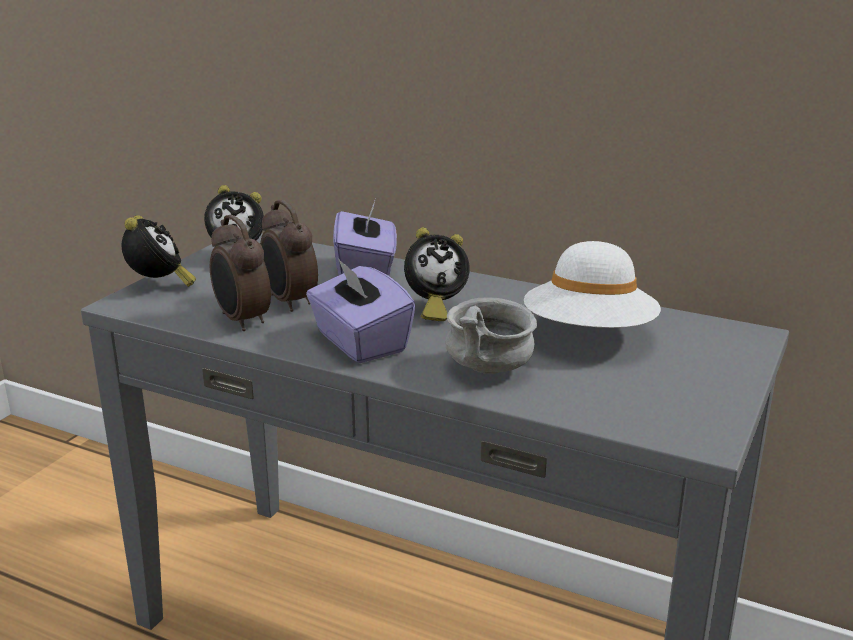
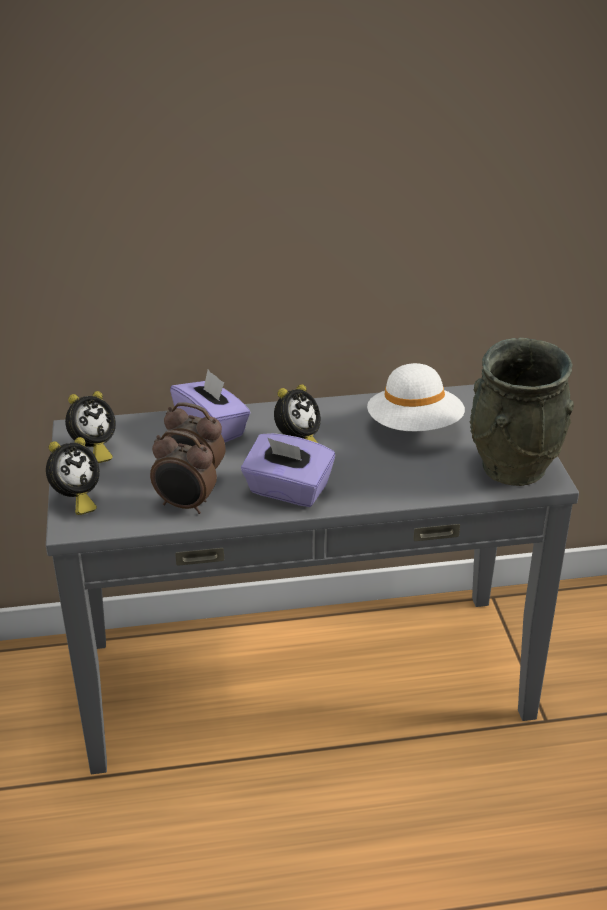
camera: 35 degrees left, 10 degrees up
(159, 286) = (76, 500): alarm clock -> alarm clock turned 90 degrees clockwise
(489, 369) = (389, 478): grey bowl -> none
(670, 410) = (512, 466): none -> grey vase

